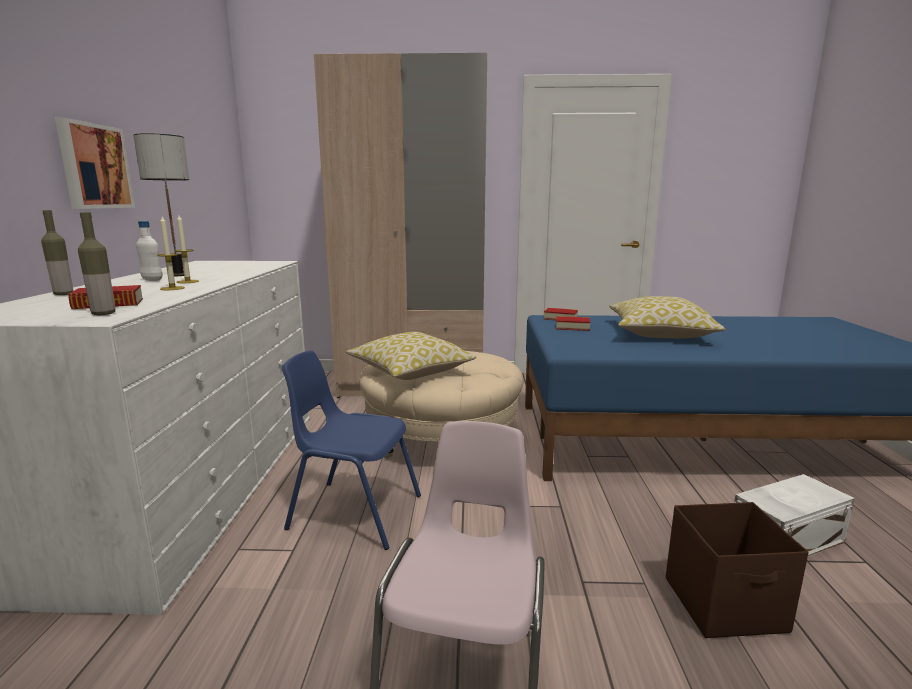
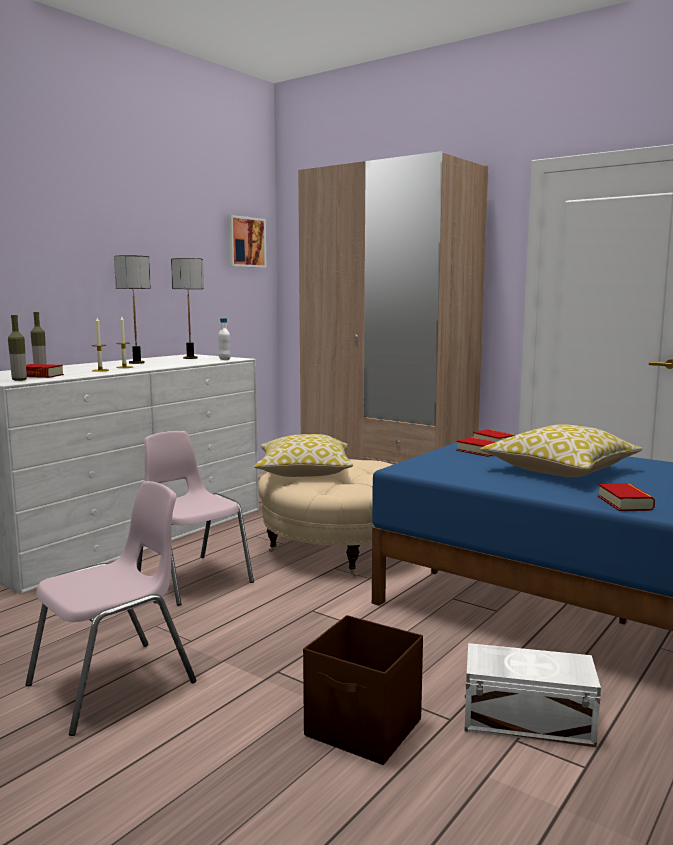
camera: 35 degrees right, 5 degrees down
(93, 166) = (97, 279): picture -> picture (245, 242)
(152, 280) = (110, 364): white bottle -> white bottle (224, 359)
(222, 265) = (190, 358): none -> table lamp
(353, 512) = (192, 578): blue chair -> pink chair
(761, 352) = (624, 503): none -> book

